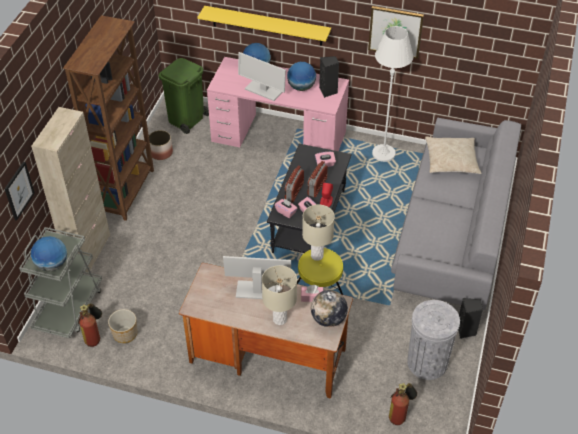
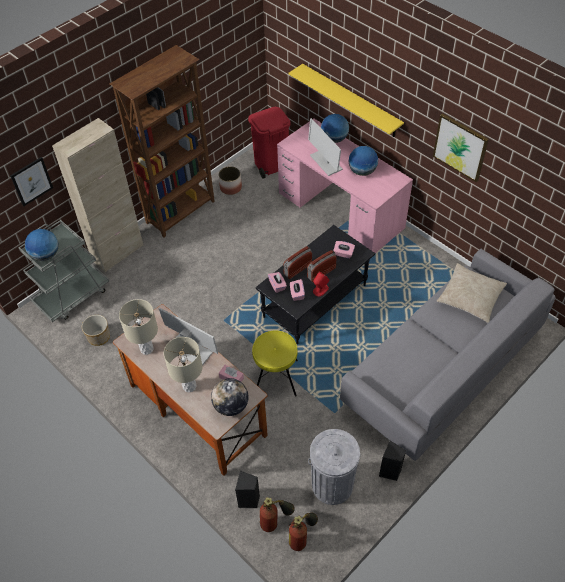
camera: 30 degrees right, 5 degrees up
(95, 336) = (75, 328): fire extinguisher -> fire extinguisher (302, 537)
(186, 119) = (271, 165): green trash can -> red trash can
(317, 256) = (276, 339): beige table lamp -> beige table lamp (146, 349)
(328, 91) = (385, 184): black speaker -> black speaker (249, 500)
(383, 154) = (426, 263): white floor lamp -> none

